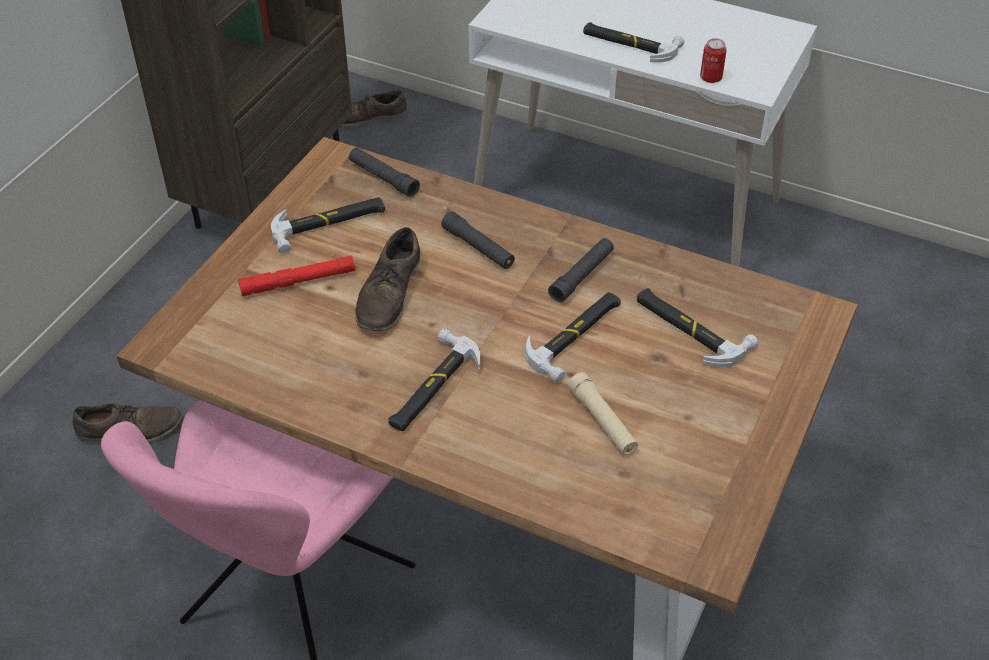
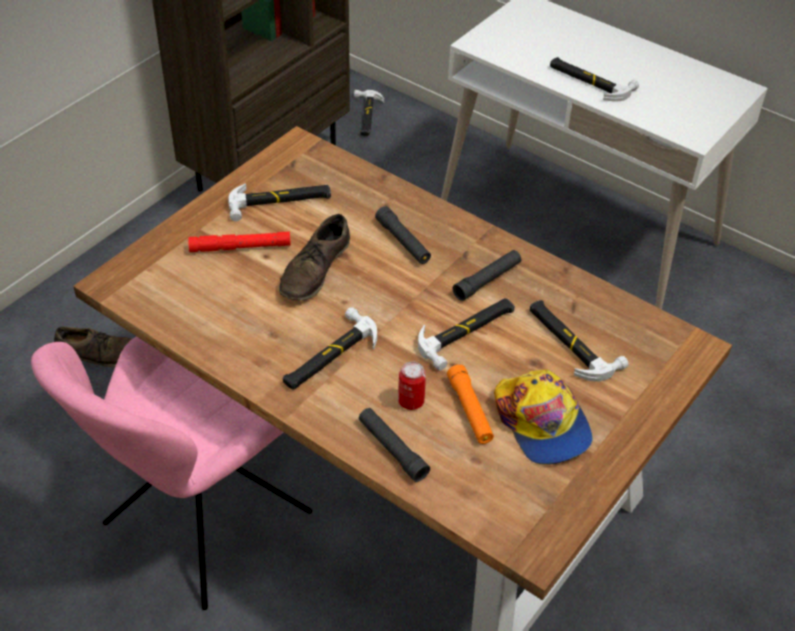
camera: 10 degrees right, 0 degrees up
(366, 117) = (366, 115): brown shoe -> hammer
(383, 178) = (337, 169): black flashlight -> black flashlight (392, 449)
(602, 421) = (470, 410): beige flashlight -> orange flashlight
(683, 421) = (542, 423): none -> cap
(710, 78) = (655, 122): can -> can (411, 401)

